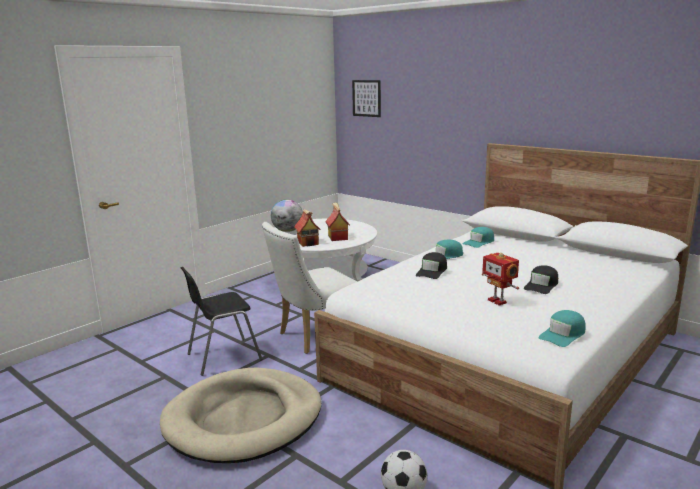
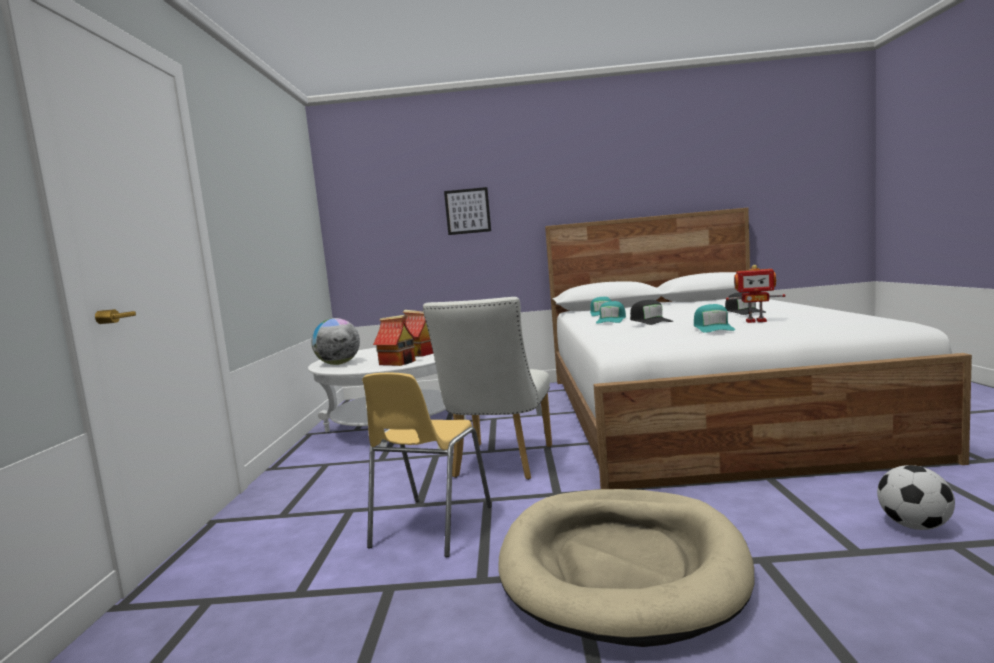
camera: 40 degrees left, 10 degrees down
(223, 357) = (430, 527): black chair -> yellow chair
(366, 98) = (371, 200): picture -> picture (467, 211)
(563, 335) = (866, 317): turquoise cap -> turquoise cap (713, 328)

